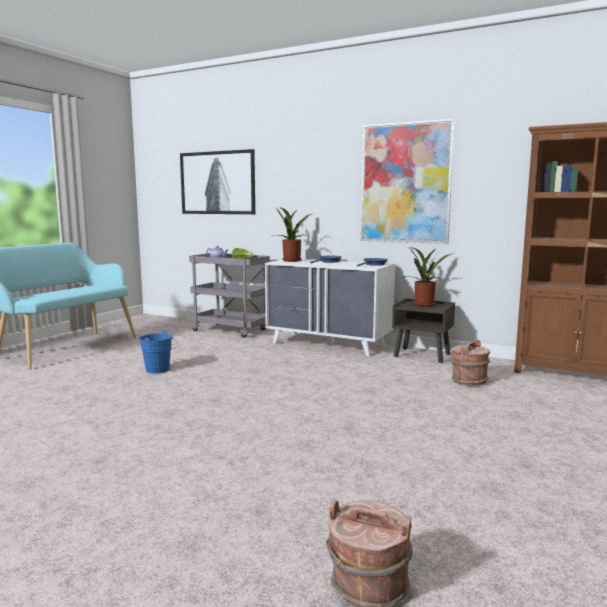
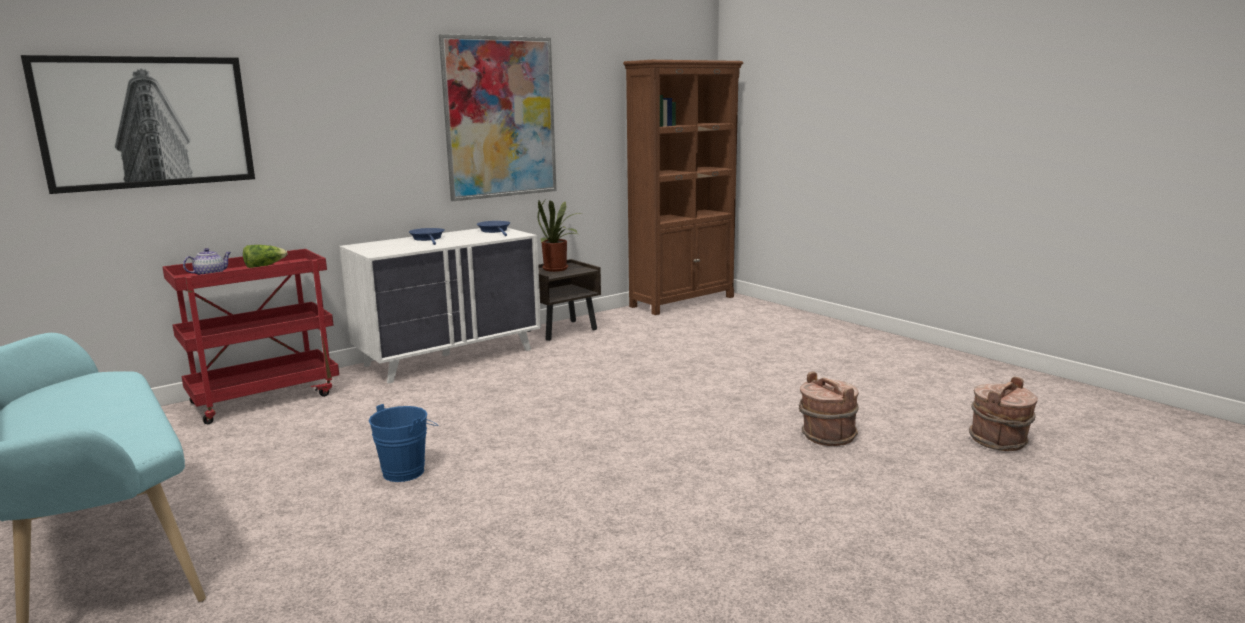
camera: 65 degrees left, 5 degrees up
(232, 331) = (265, 398): grey cart -> red cart
(293, 261) = (381, 247): potted plant -> none
(468, 381) = (660, 333): brown bucket -> brown bucket (827, 436)

